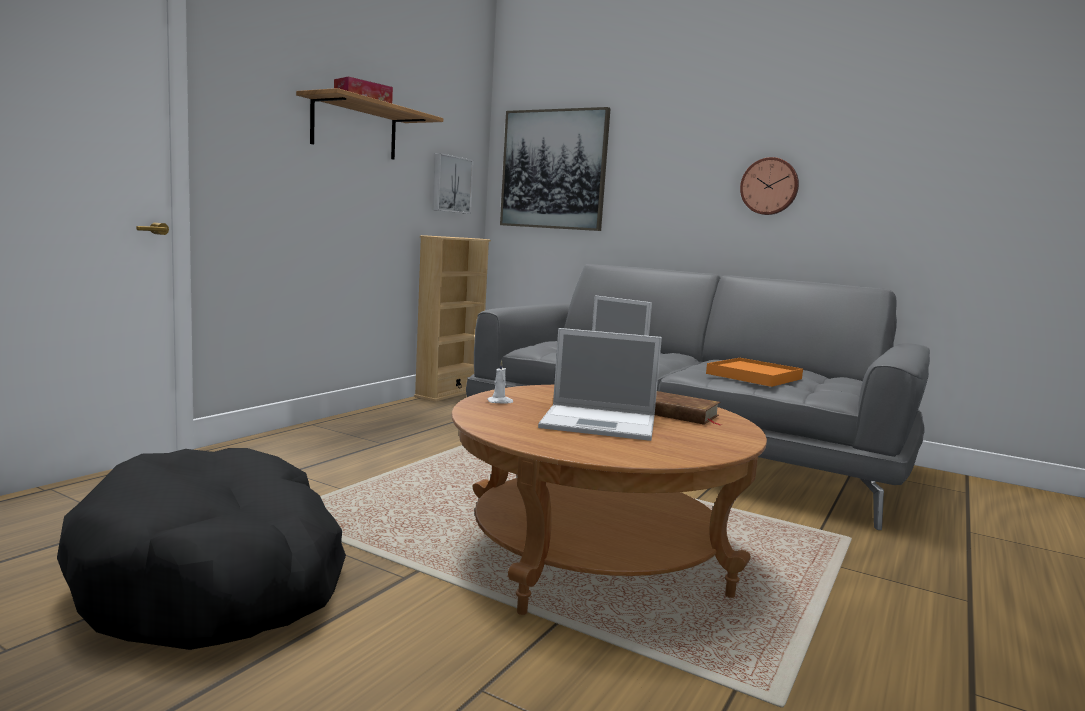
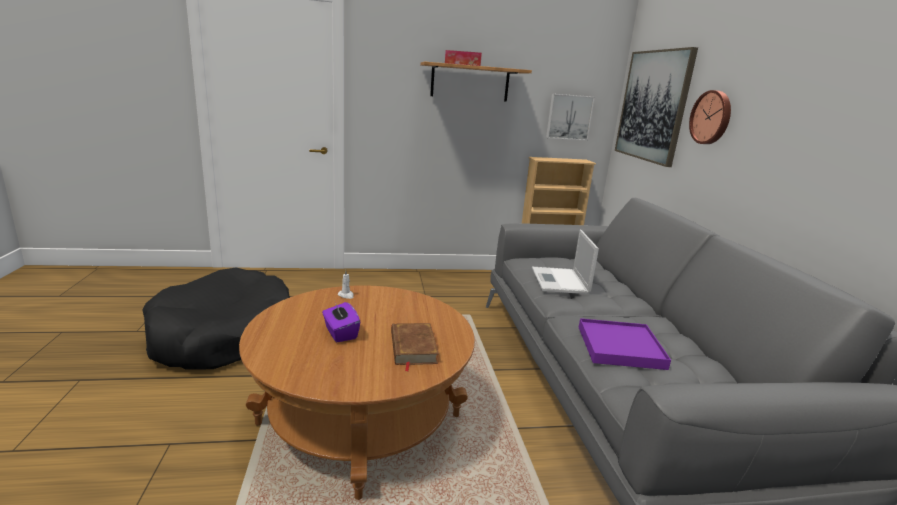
camera: 50 degrees right, 10 degrees up
(601, 423) = (340, 333): laptop -> purple tissue box
(754, 376) = (620, 347): orange tray -> purple tray
(769, 186) = (813, 142): wall clock -> wall clock (711, 117)

